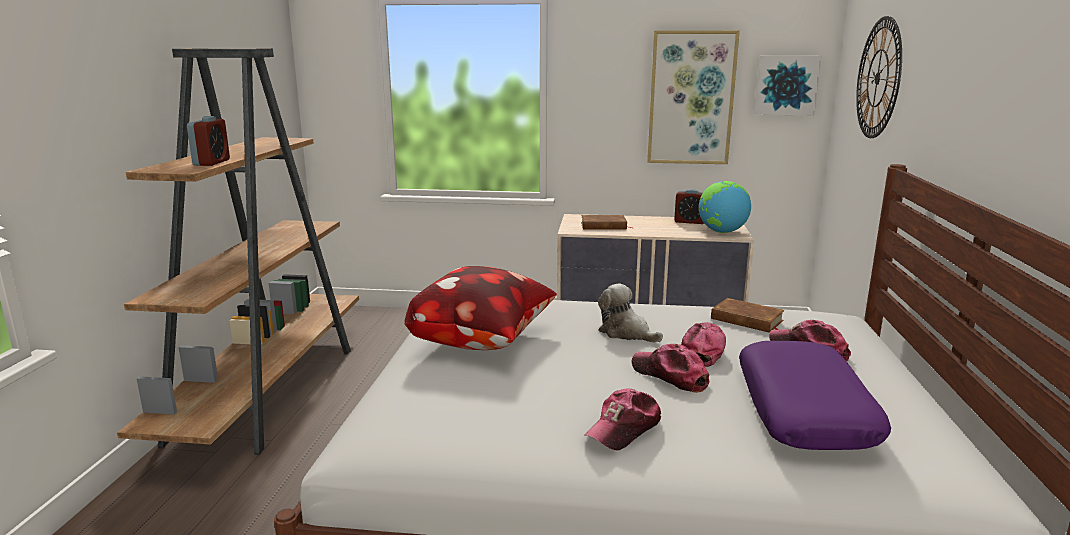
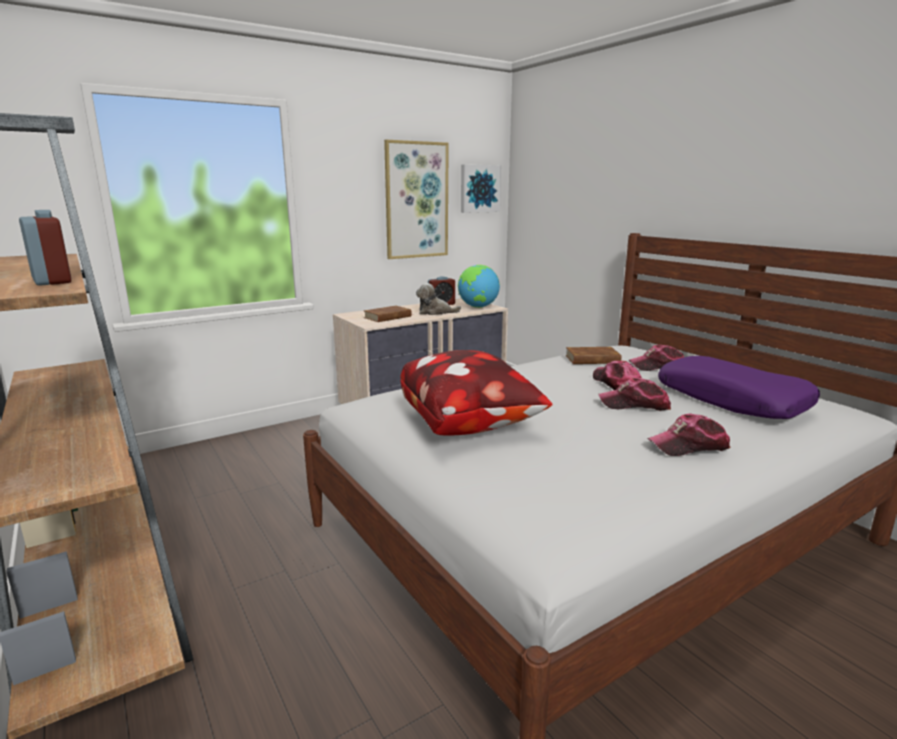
camera: 40 degrees left, 0 degrees up
(624, 429) = (689, 446): cap -> cap turned 75 degrees clockwise
(626, 333) = (549, 387): plush toy -> plush toy (435, 312)
(878, 78) = (573, 177): wall clock -> none

